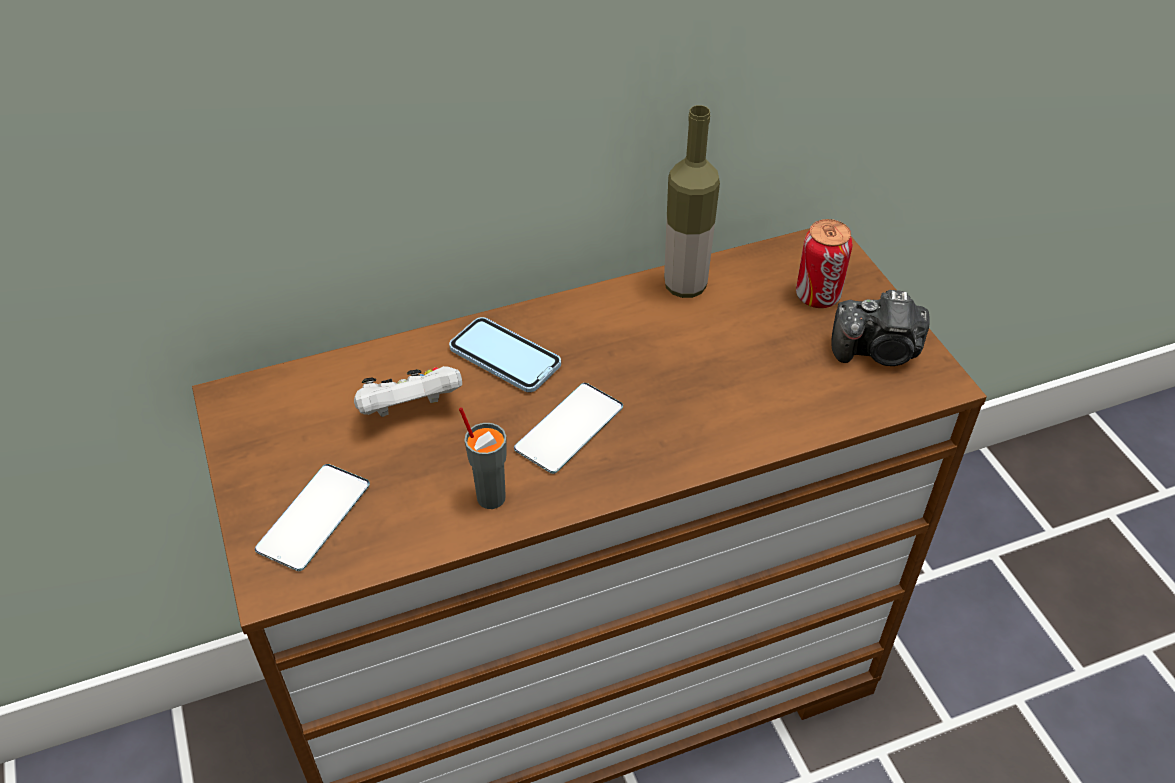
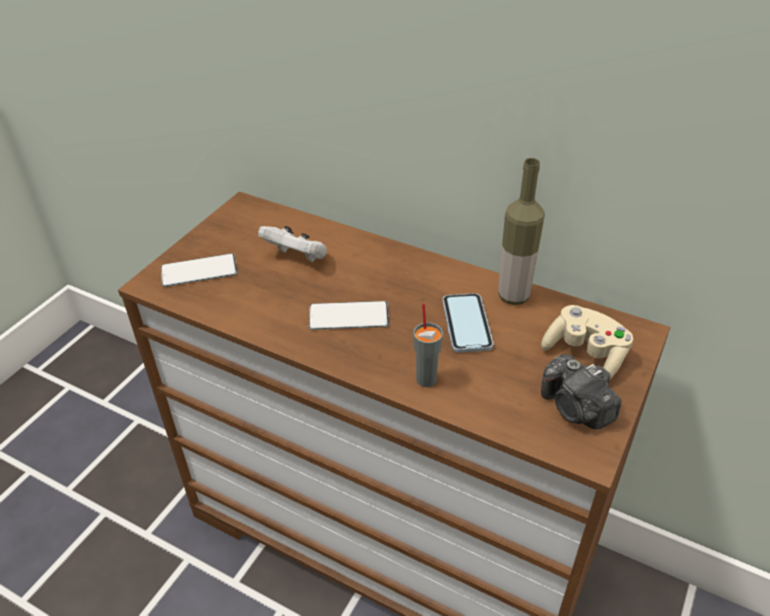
camera: 50 degrees right, 5 degrees down
(490, 497) = (271, 317): grey cup -> grey cup (426, 379)
(505, 357) = (371, 265): phone -> phone (466, 324)
(817, 296) = (585, 354): can -> beige game controller

